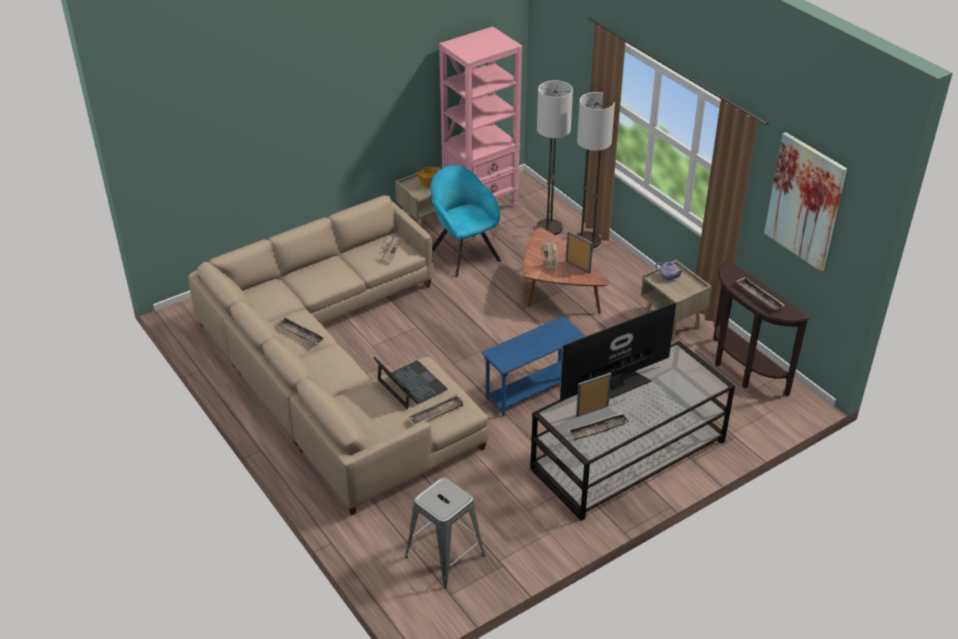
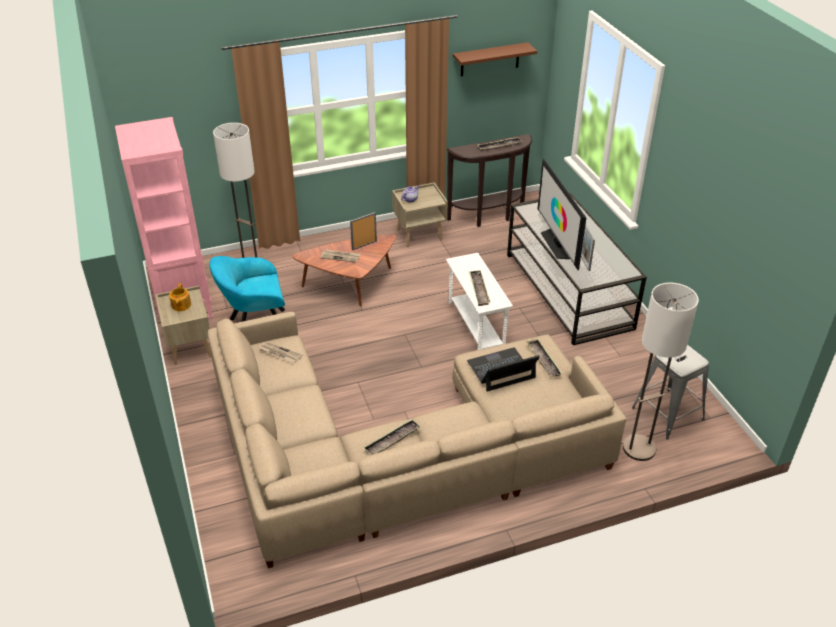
camera: 75 degrees left, 0 degrees up
(532, 390) = (476, 325): blue side table -> white side table
(587, 241) = (285, 253): floor lamp -> floor lamp (639, 448)
(598, 429) = (607, 263): tray -> tray (479, 290)
(805, 201) = (490, 59): picture -> brown shelf

